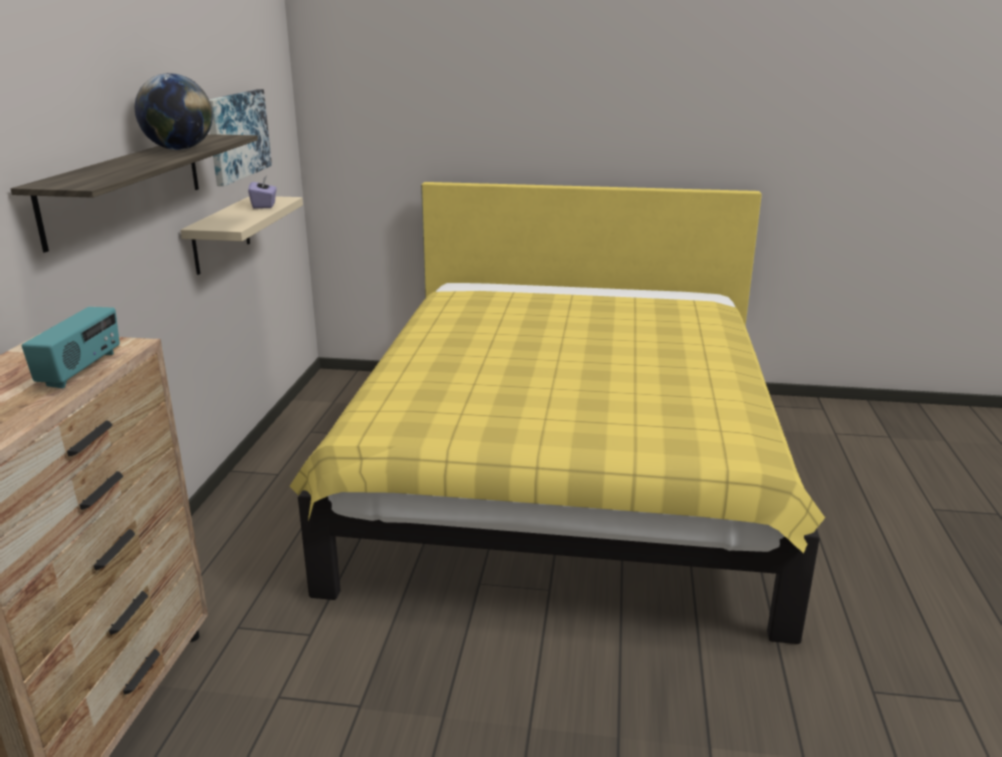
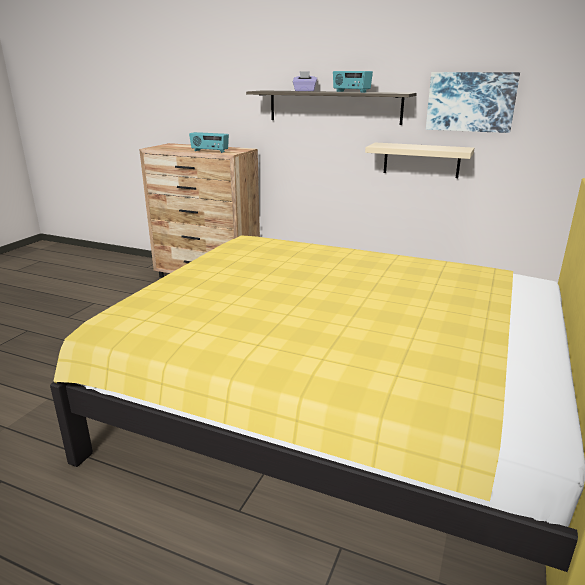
camera: 105 degrees right, 0 degrees up
(179, 149) = (351, 92): globe -> radio
(264, 205) = (438, 148): purple tissue box -> purple tissue box (304, 91)

